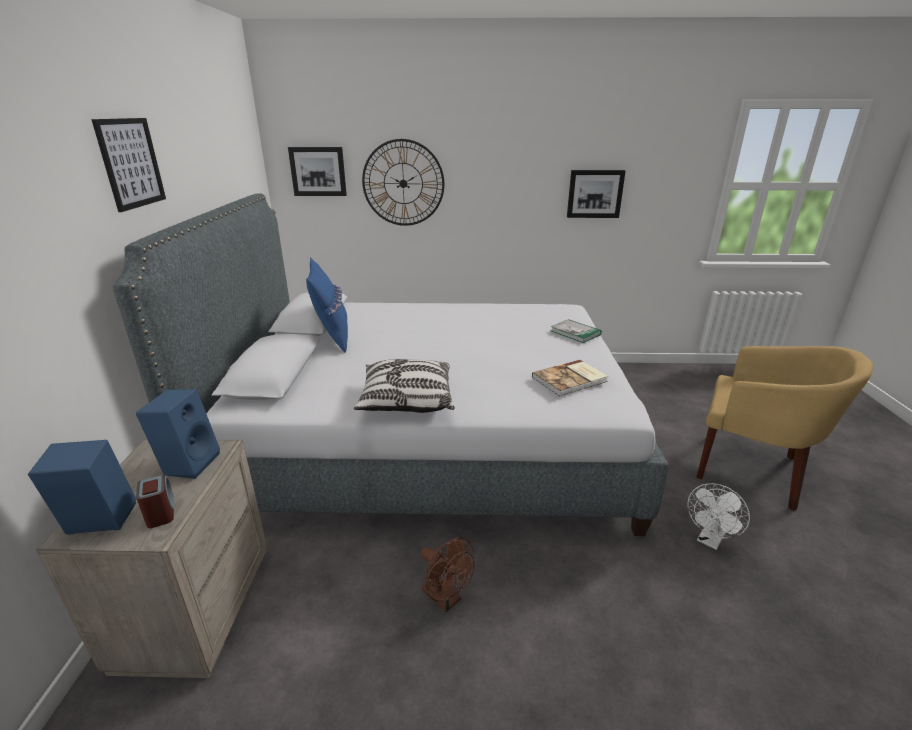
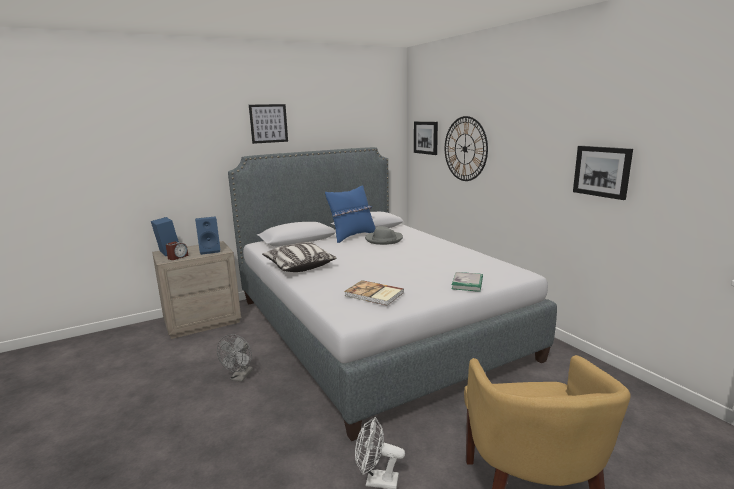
camera: 60 degrees right, 10 degrees down
(380, 326) = (384, 239): none -> grey hat
(446, 599) = (240, 377): brown fan -> grey fan

